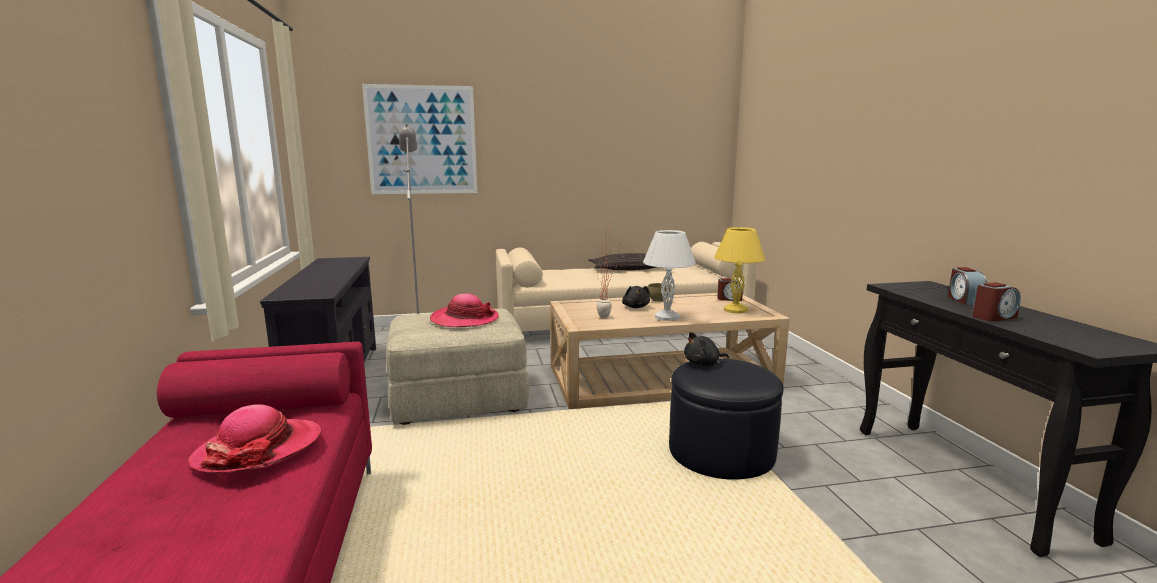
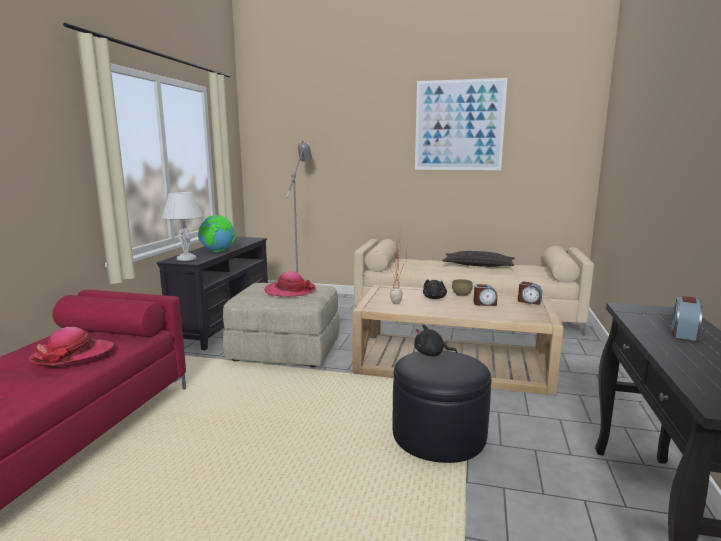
camera: 25 degrees right, 0 degrees up
(332, 278) = (218, 251): none -> globe
(422, 140) = (320, 152): picture -> picture (459, 125)
(667, 317) = (446, 310): white table lamp -> white table lamp (185, 259)
(736, 310) = (521, 312): yellow table lamp -> none
(994, 317) = (678, 355): alarm clock -> alarm clock (484, 304)

